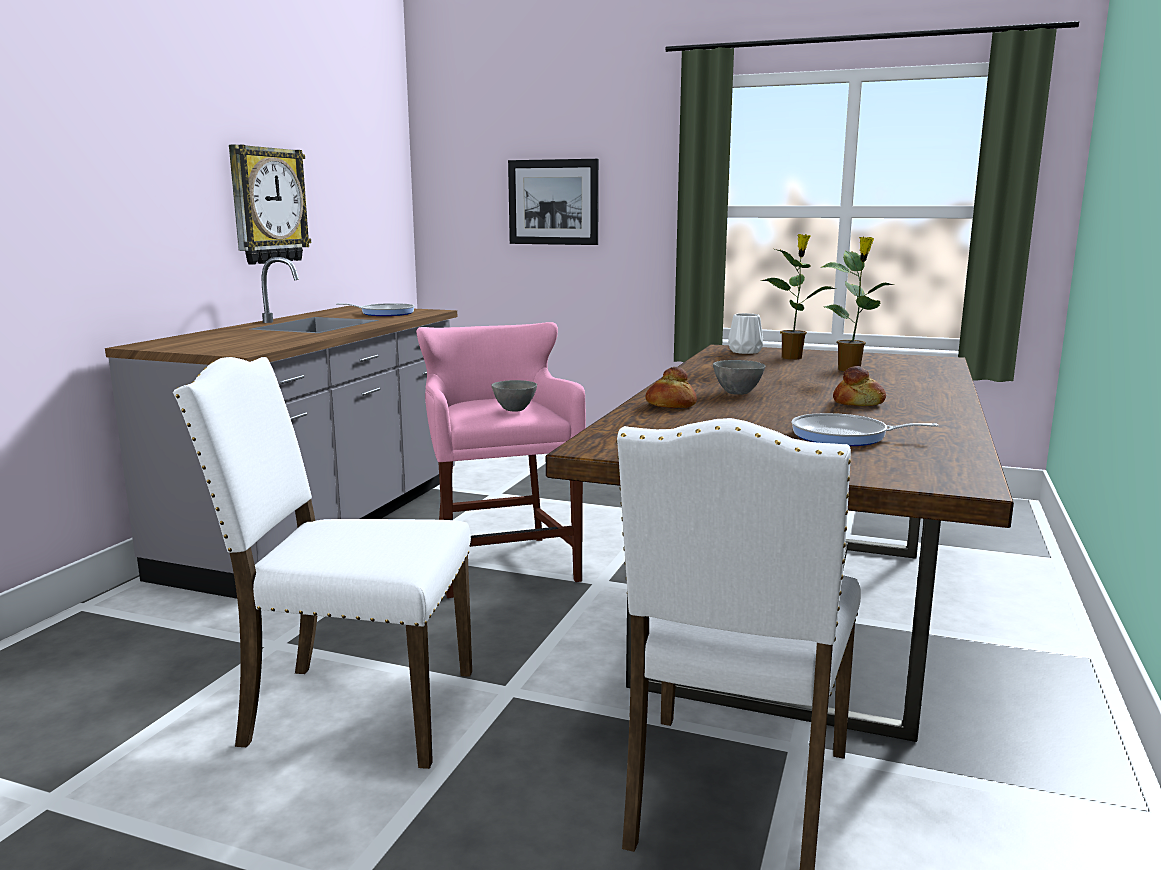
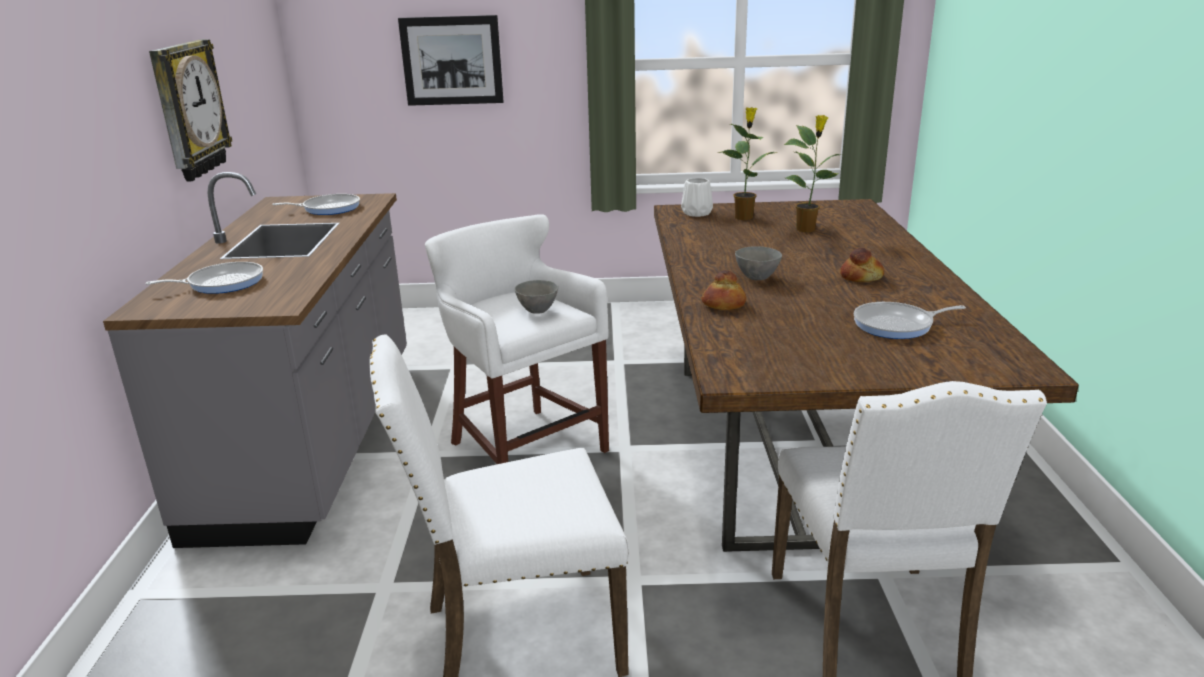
camera: 20 degrees left, 10 degrees up
(224, 339) = (222, 283): none -> frying pan
(501, 563) = (523, 446): pink stool -> white stool

